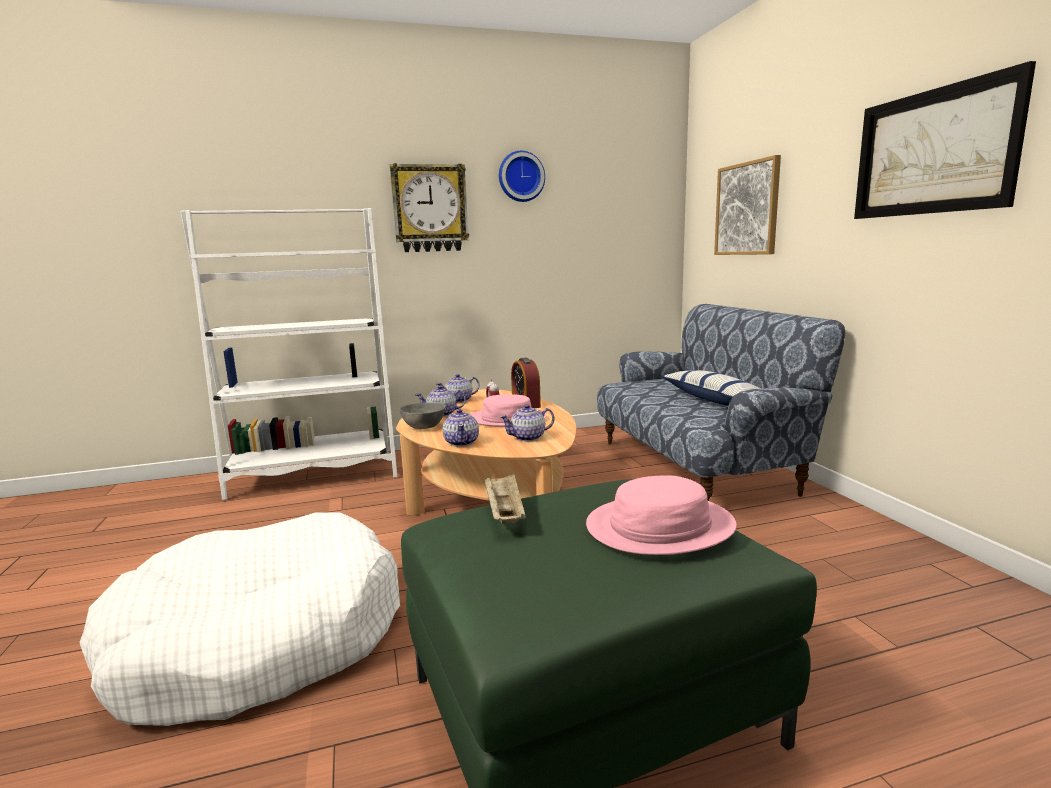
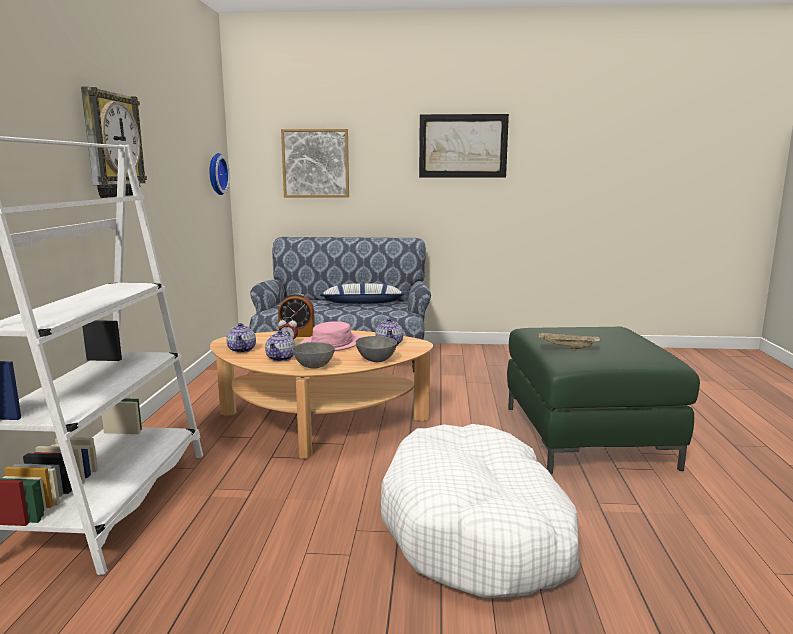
camera: 70 degrees left, 0 degrees up
(462, 442) = (376, 359): teapot -> grey bowl
(520, 177) = (160, 116): wall clock -> wall clock (215, 174)
(660, 527) = (595, 330): pink hat -> none

